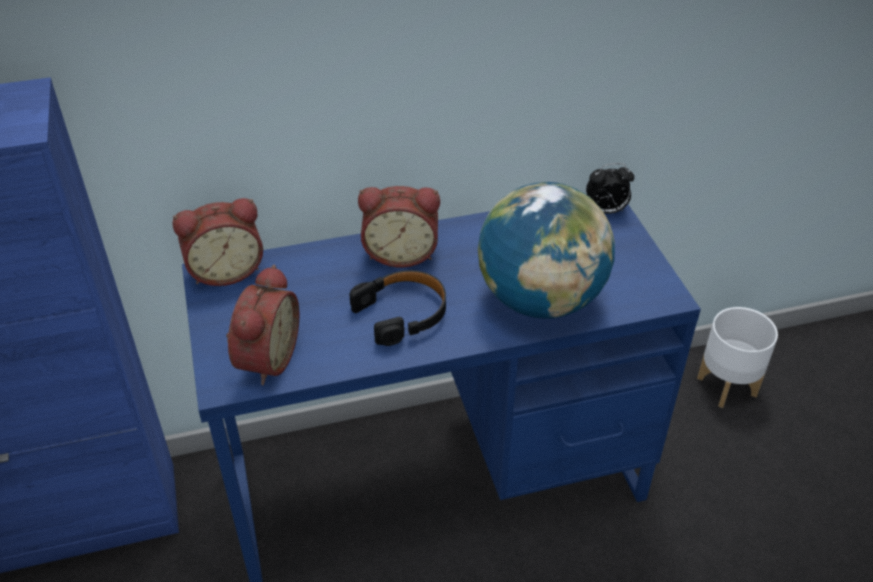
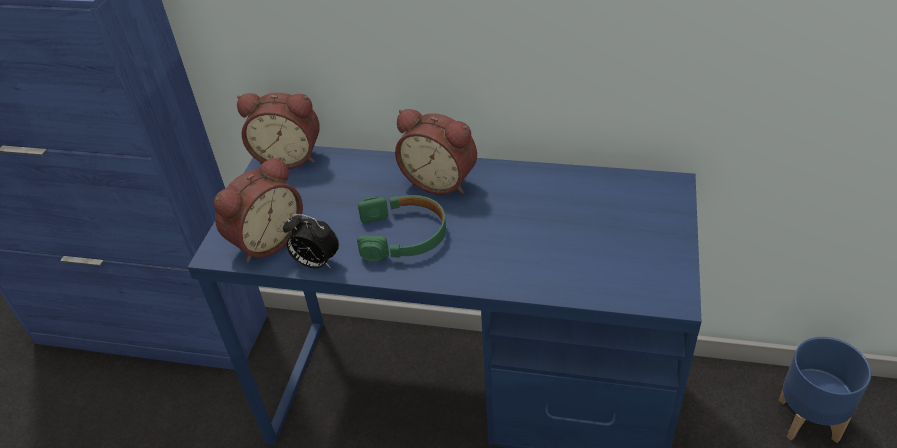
camera: 30 degrees right, 0 degrees up
(402, 313) = (403, 235): black headphones -> green headphones
(540, 299) = (538, 261): globe -> none
(606, 211) = (667, 192): alarm clock -> alarm clock (315, 263)
(725, 386) = (807, 419): white planter -> blue planter

